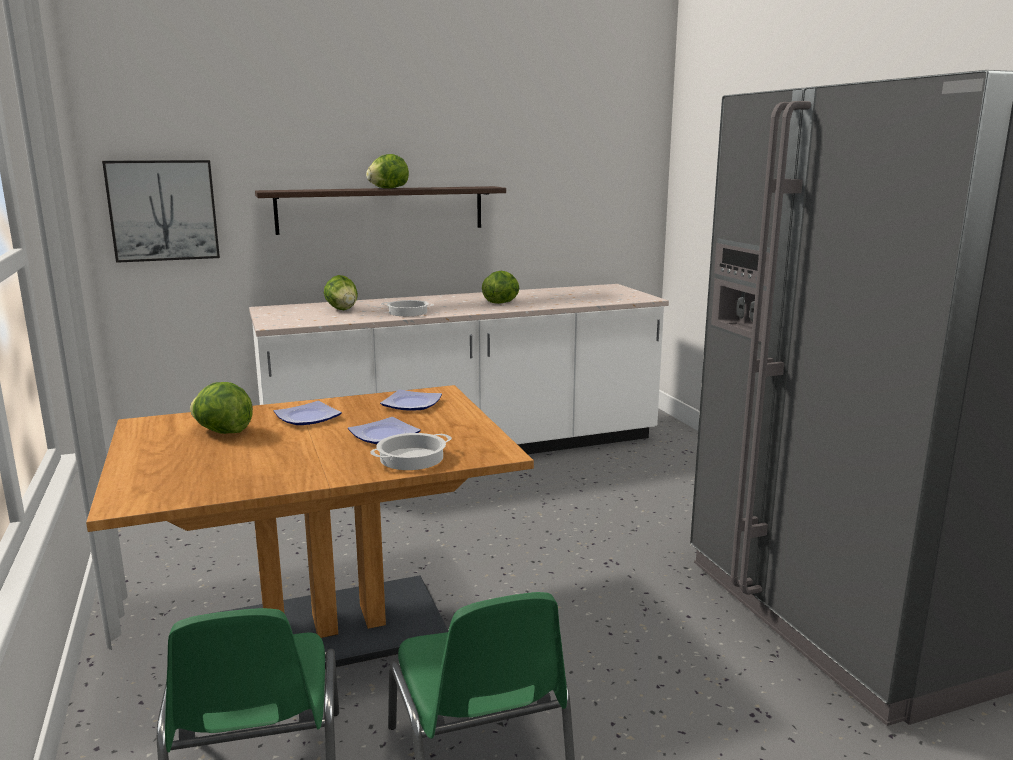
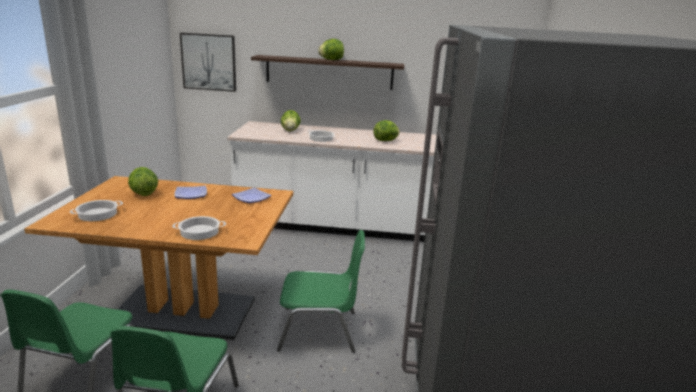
camera: 25 degrees right, 5 degrees up
(194, 474) = (97, 214): none -> cooking pot
(384, 436) = (208, 214): plate -> none
(559, 591) = (319, 330): none -> green chair

